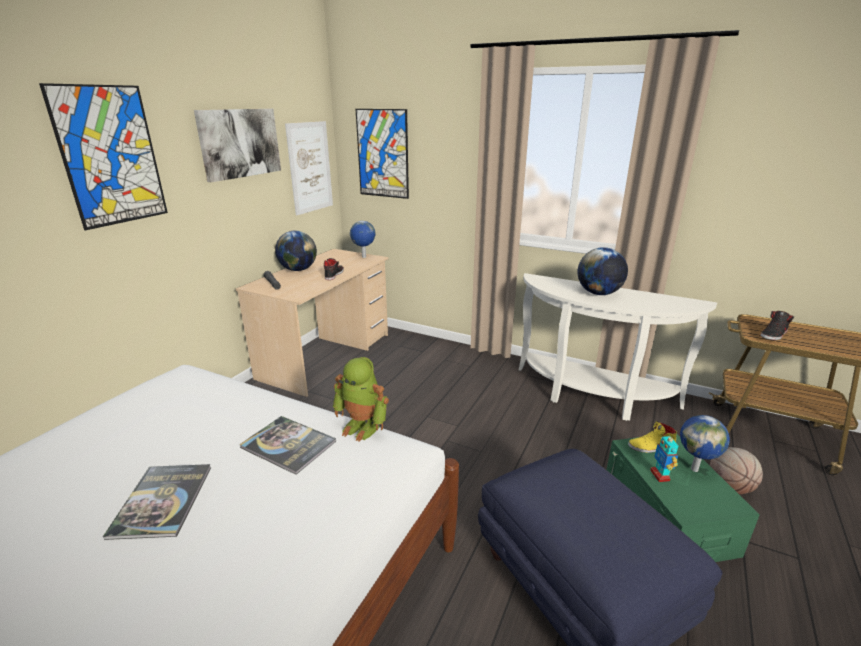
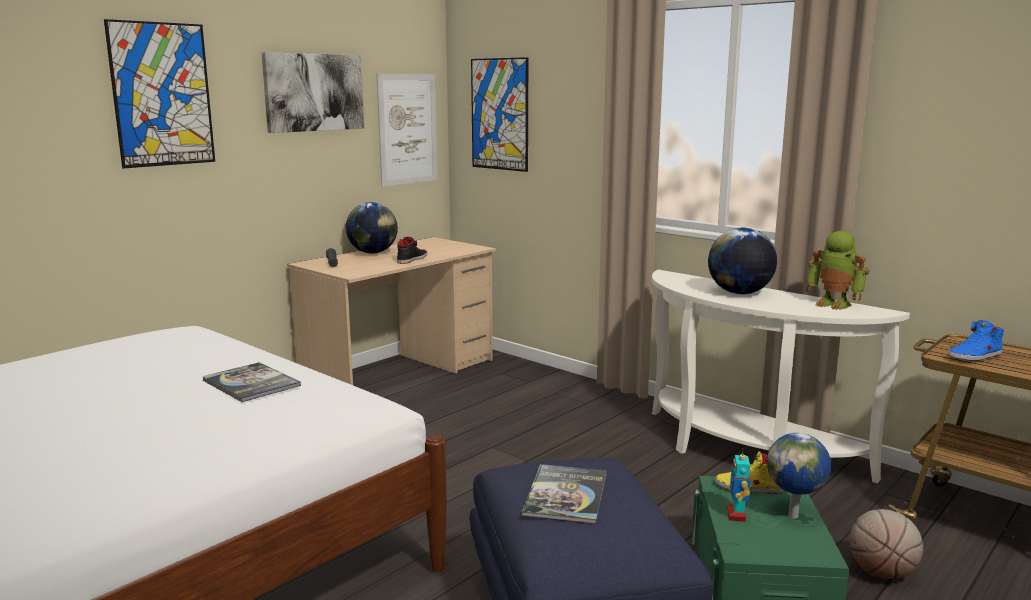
camera: 15 degrees right, 10 degrees down
(162, 501) = (107, 403): book -> book (566, 495)
(362, 427) = (339, 381): toy robot -> toy robot (834, 304)
(364, 257) = (464, 246): globe -> none
(774, 334) = (975, 356): black shoe -> blue shoe

